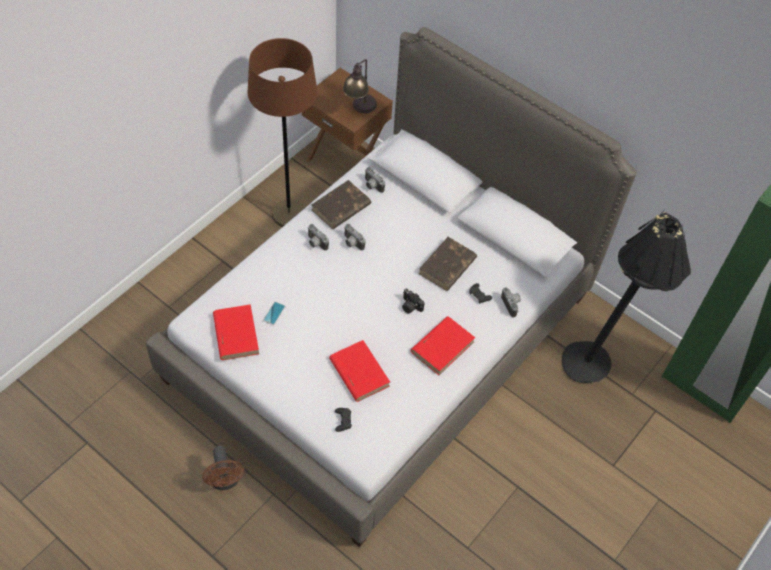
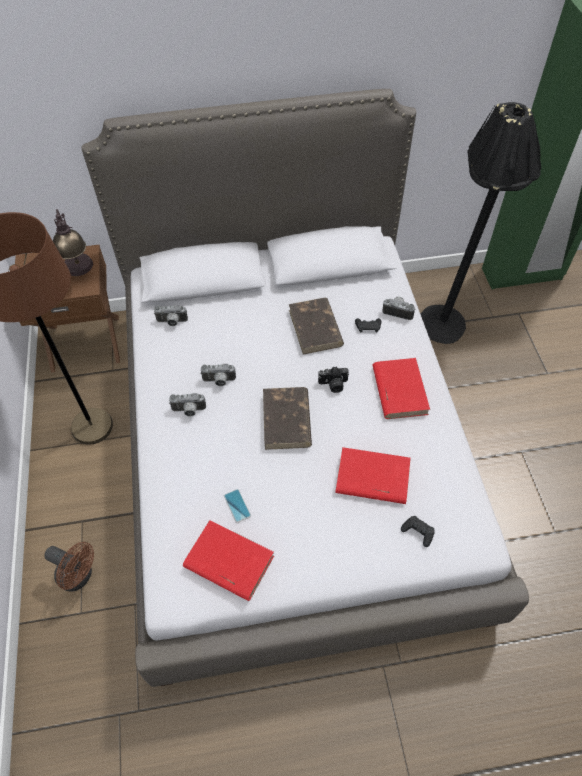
camera: 45 degrees left, 0 degrees up
(225, 481) = (333, 705): brown fan -> brown fan (79, 576)
(340, 207) = (169, 362): brown book -> brown book (286, 420)

